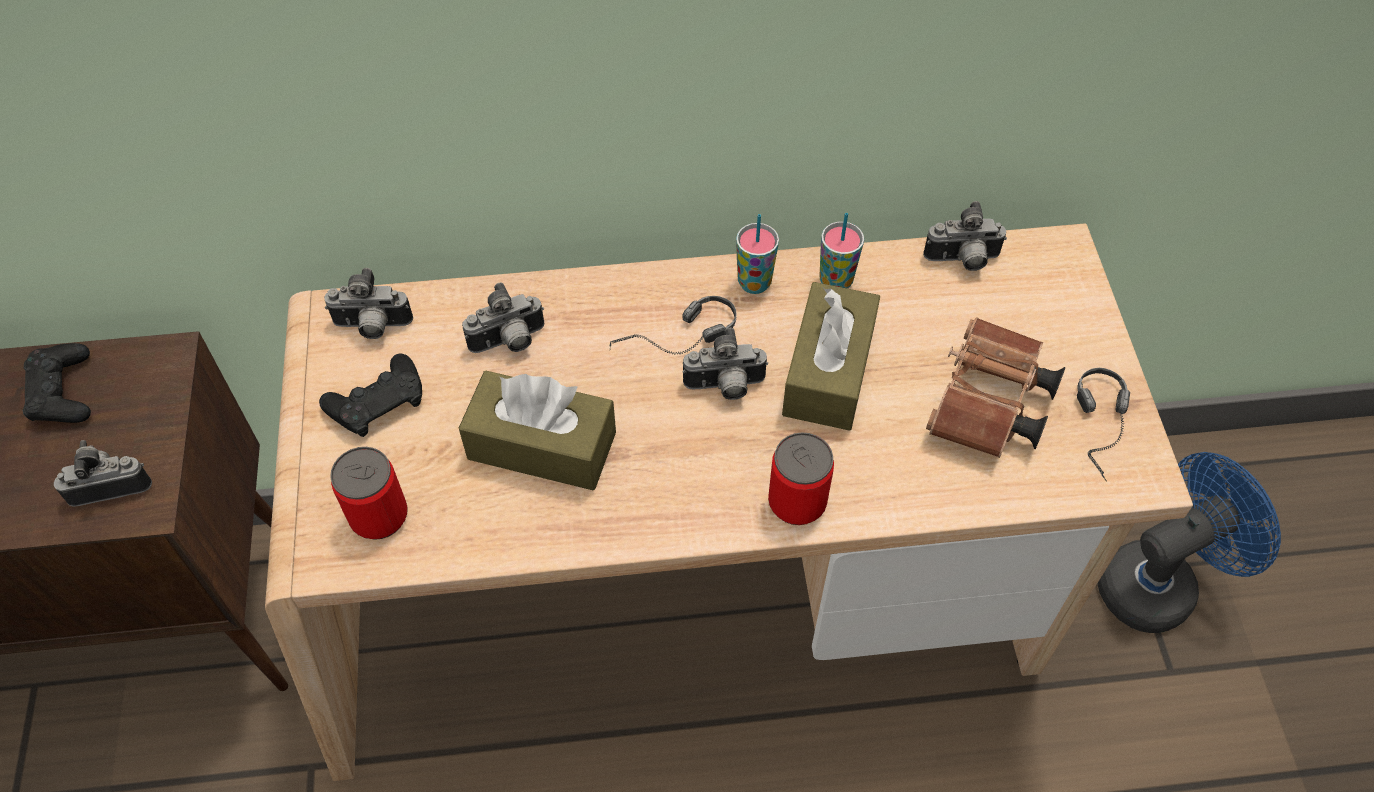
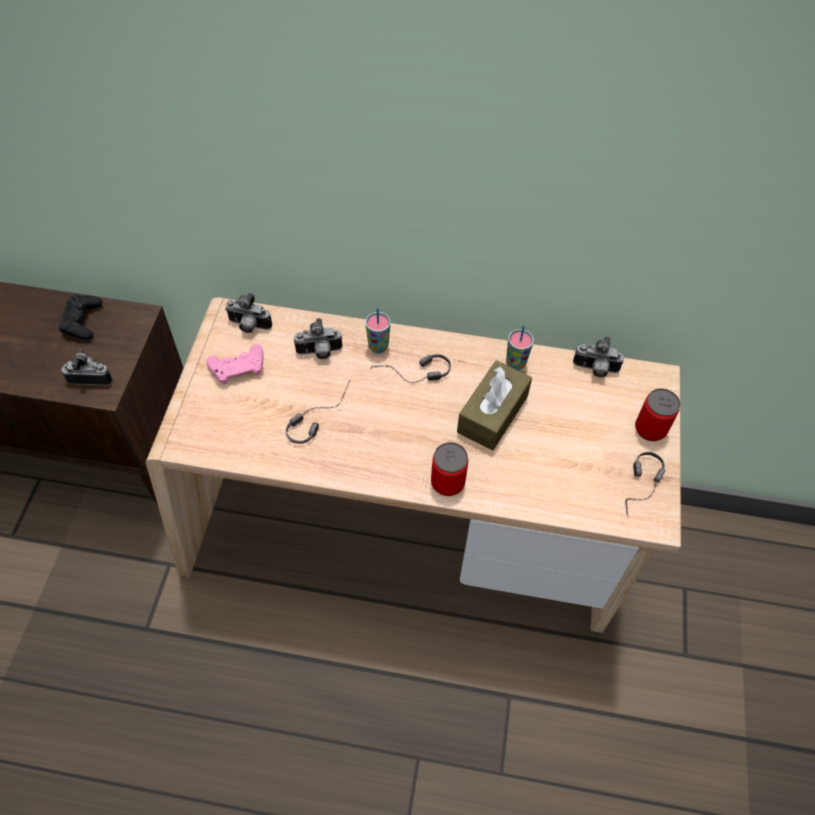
camera: 15 degrees right, 0 degrees up
(378, 402) = (238, 368): black game controller -> pink game controller
(379, 516) = (218, 429): can -> can (650, 429)
(542, 445) = (317, 414): brown tissue box -> headphones
(725, 387) = (430, 408): camera -> none
(754, 283) = (468, 353): cup -> cup (378, 347)
(987, 407) = (578, 458): brown binoculars -> none
(1158, 582) = (696, 599): blue fan -> none

